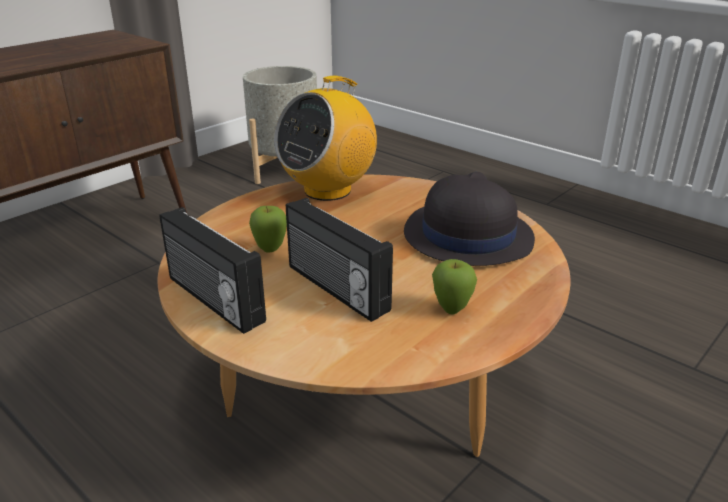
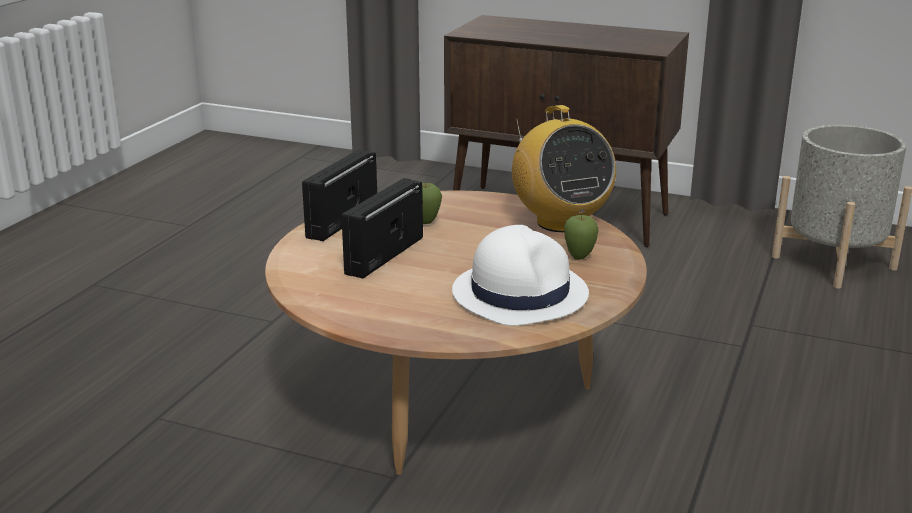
camera: 70 degrees right, 5 degrees down
(328, 190) = (560, 222): radio -> radio turned 135 degrees counterclockwise
(451, 310) = (379, 301): apple -> apple (579, 258)
(466, 236) = (520, 293): black hat -> white hat

